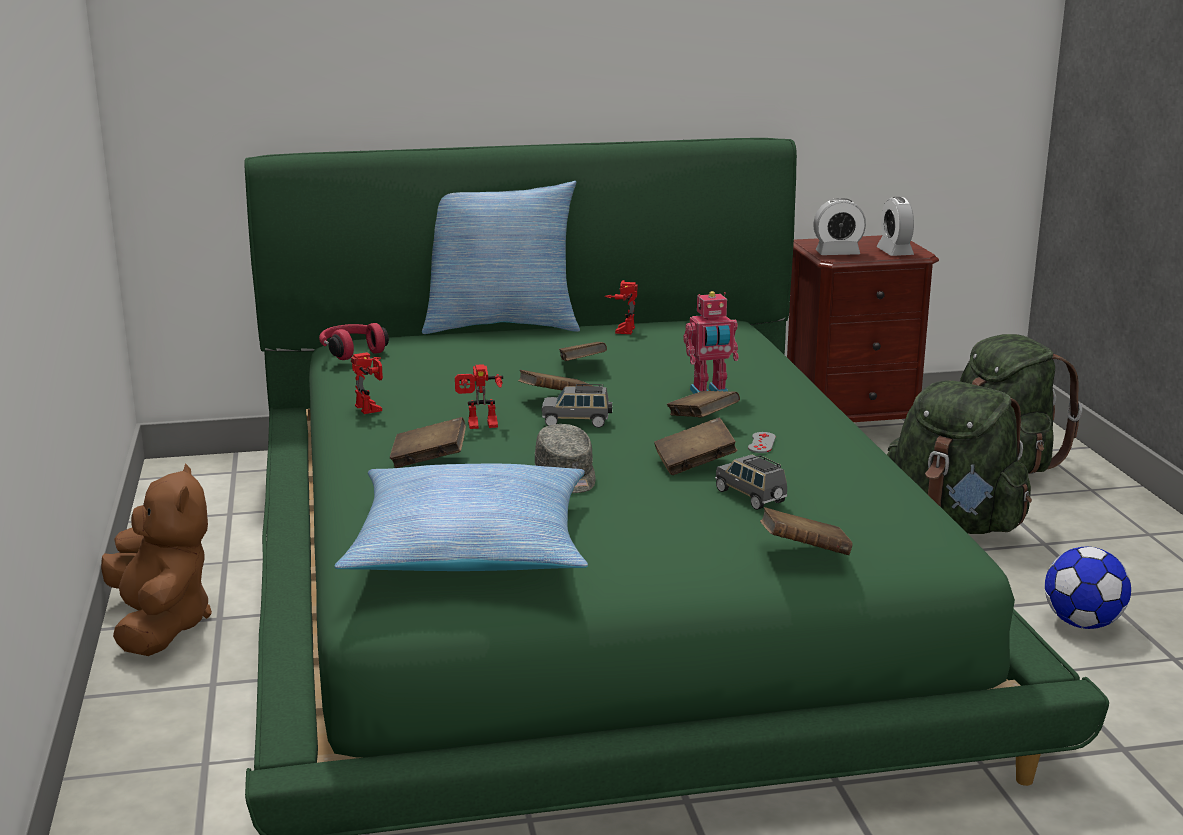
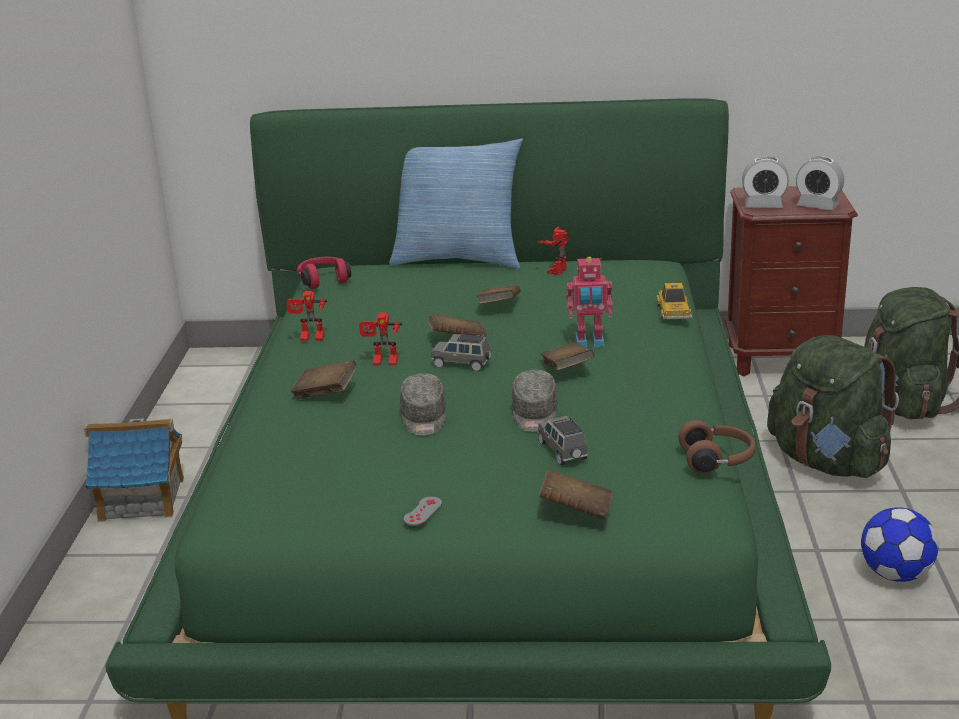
camera: 15 degrees right, 5 degrees up
(160, 625) = (142, 499): brown plush toy -> toy house
(373, 408) = (310, 339): toy robot -> toy robot turned 105 degrees clockwise
(469, 547) = (312, 480): pillow -> none
(694, 464) = (534, 415): brown book -> grey cap
(761, 443) = (604, 397): grey game controller -> grey game controller (423, 511)
(781, 362) = (674, 312): none -> toy car
(894, 252) = (817, 206): alarm clock -> alarm clock turned 60 degrees counterclockwise
(926, 493) = (718, 460): none -> brown headphones

